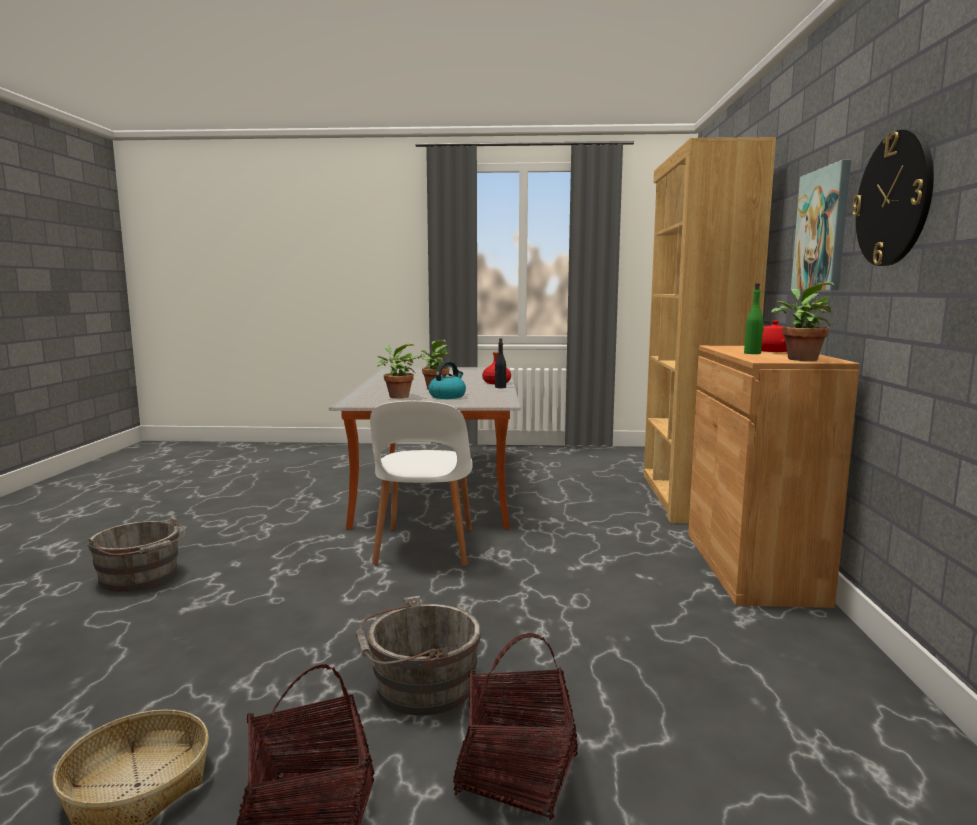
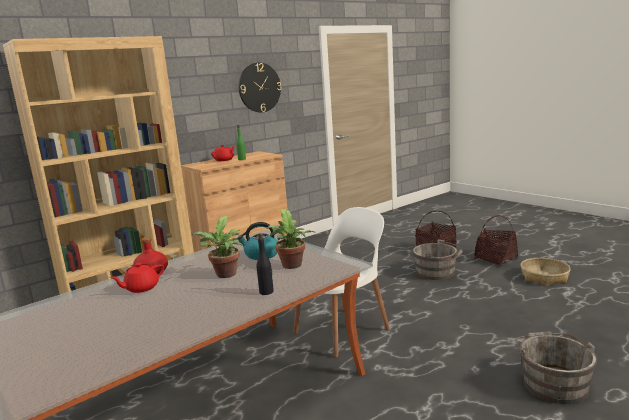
camera: 130 degrees left, 5 degrees up
(470, 380) = (141, 288): none -> red teapot
(500, 387) = (181, 261): black bottle -> black bottle (266, 292)
(799, 359) = (258, 154): potted plant -> none
(822, 230) = (206, 99): picture -> none

